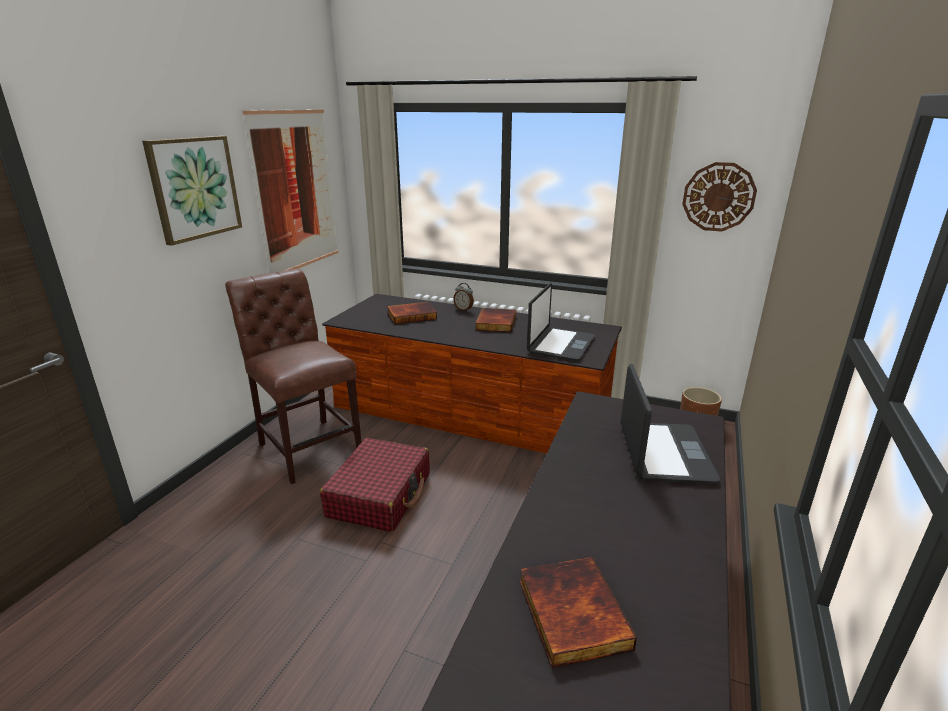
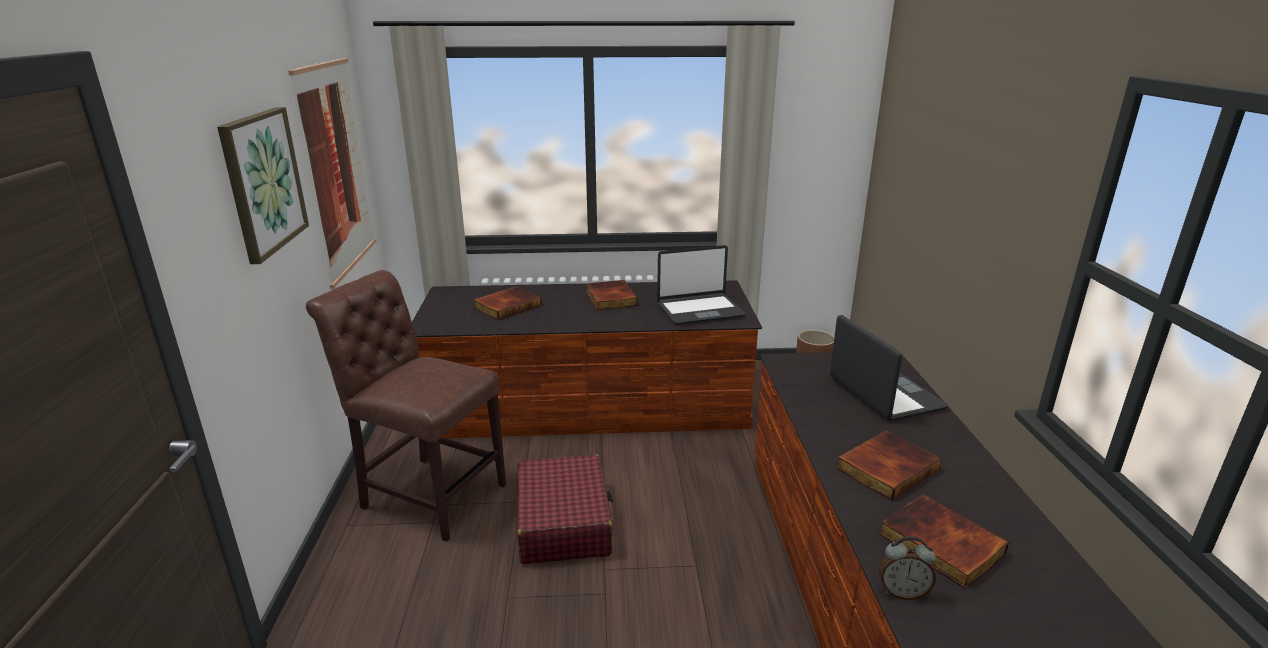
camera: 25 degrees left, 0 degrees up
(464, 309) = (560, 289): alarm clock -> alarm clock (902, 592)
(560, 345) = (699, 310): laptop -> laptop turned 75 degrees clockwise
(592, 521) = (886, 467): none -> book
(718, 197) = (815, 138): wall clock -> none

